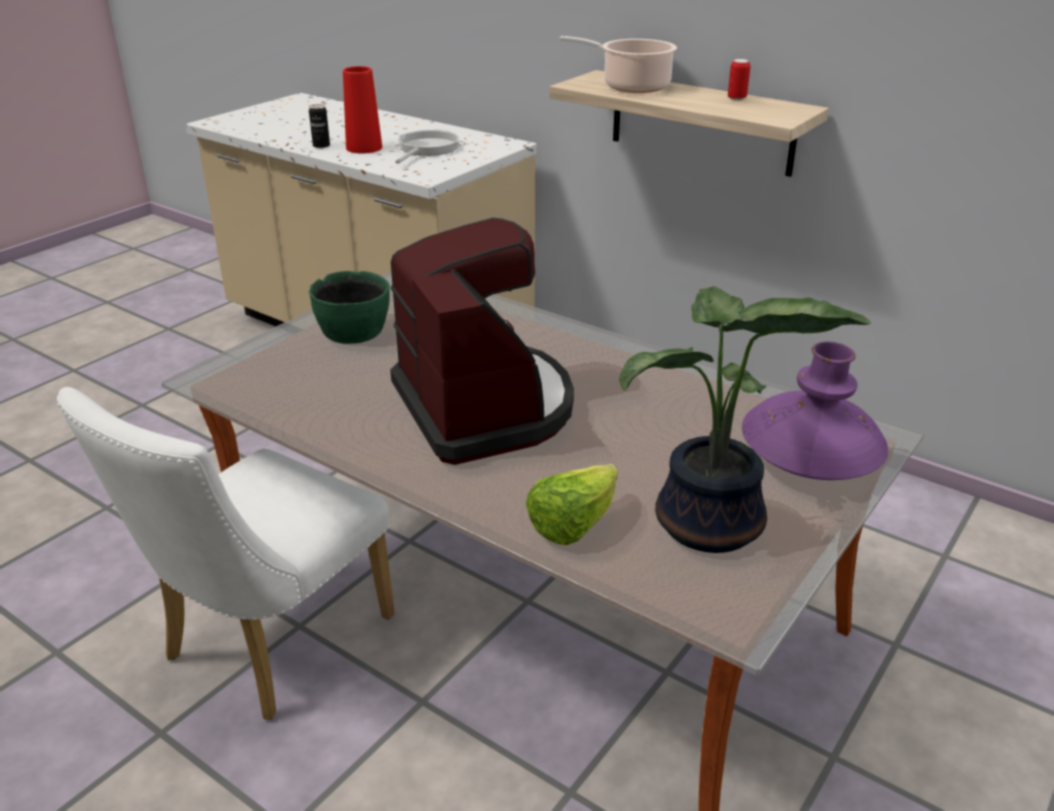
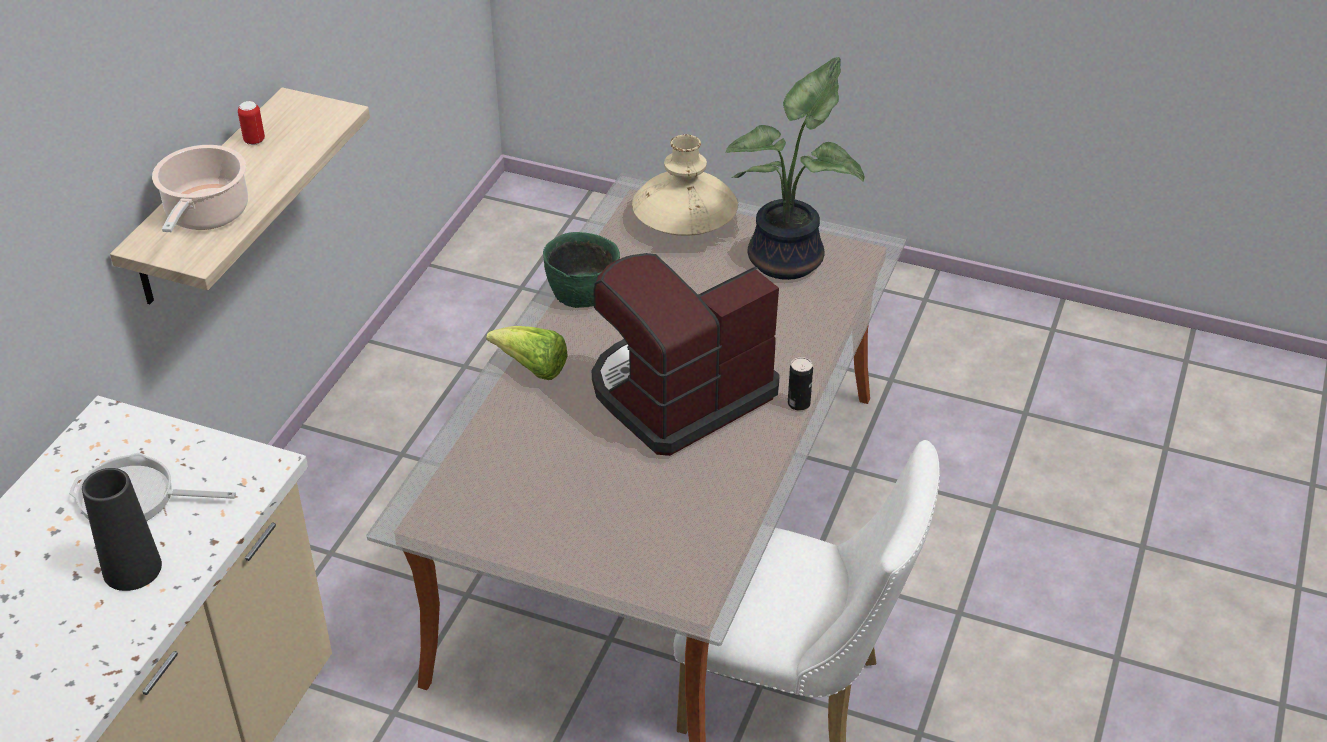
camera: 105 degrees left, 10 degrees up
(321, 146) = (123, 624): can -> can (798, 403)
(354, 331) = (560, 523): green bowl -> green bowl (582, 290)
(364, 148) = (132, 569): red vase -> black vase
(573, 525) = (817, 319): lettuce -> lettuce (532, 368)
(809, 459) = (684, 220): purple vase -> beige vase

